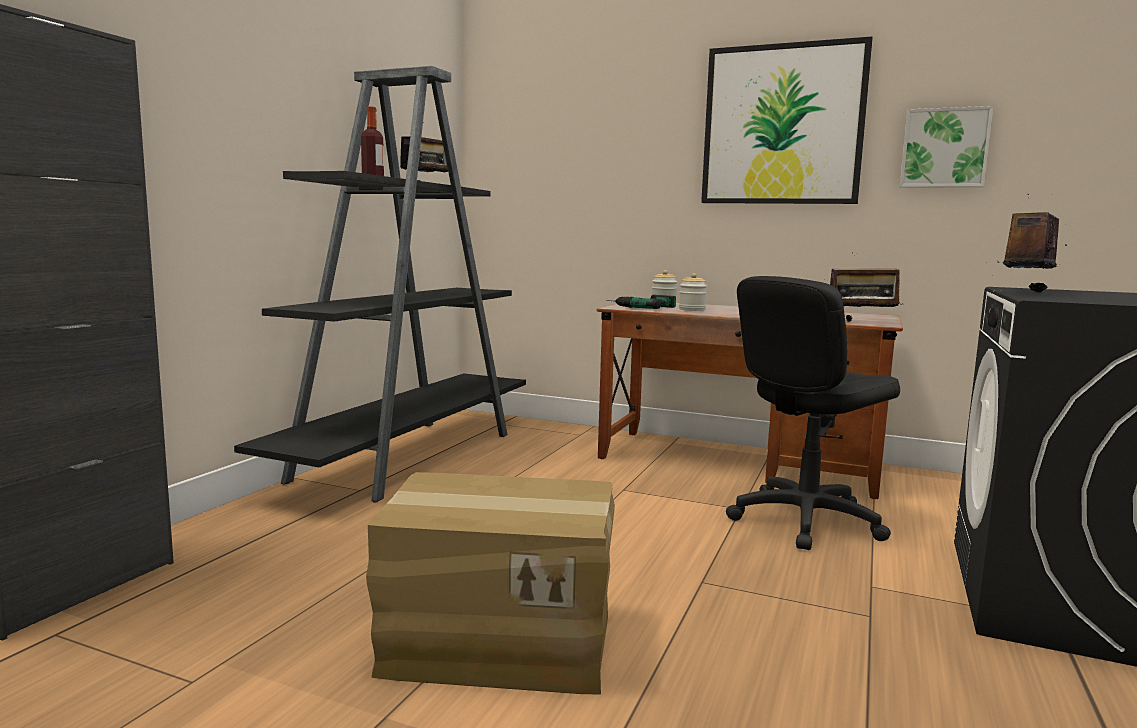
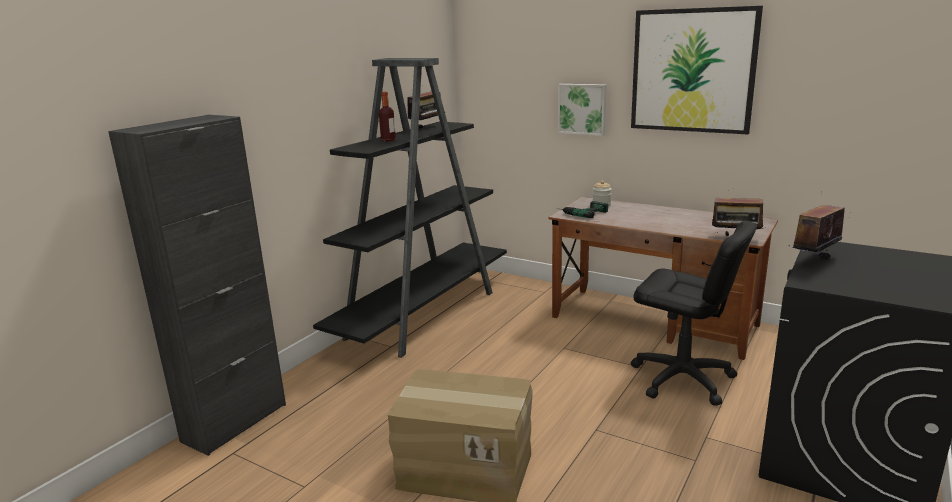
camera: 10 degrees right, 10 degrees up
(692, 309) = (618, 216): jar -> none
(804, 520) = (682, 379): black office chair -> black office chair turned 120 degrees counterclockwise
(944, 148) = (817, 94): picture -> picture (582, 109)

